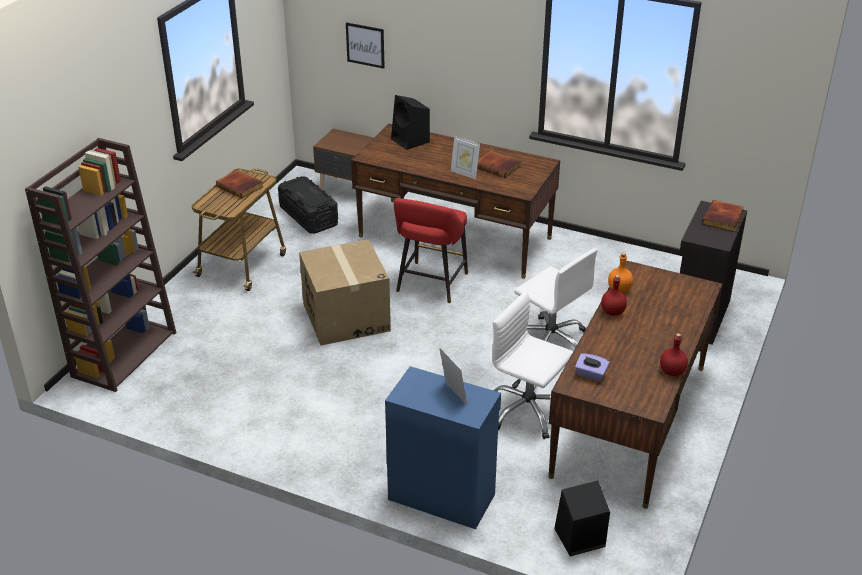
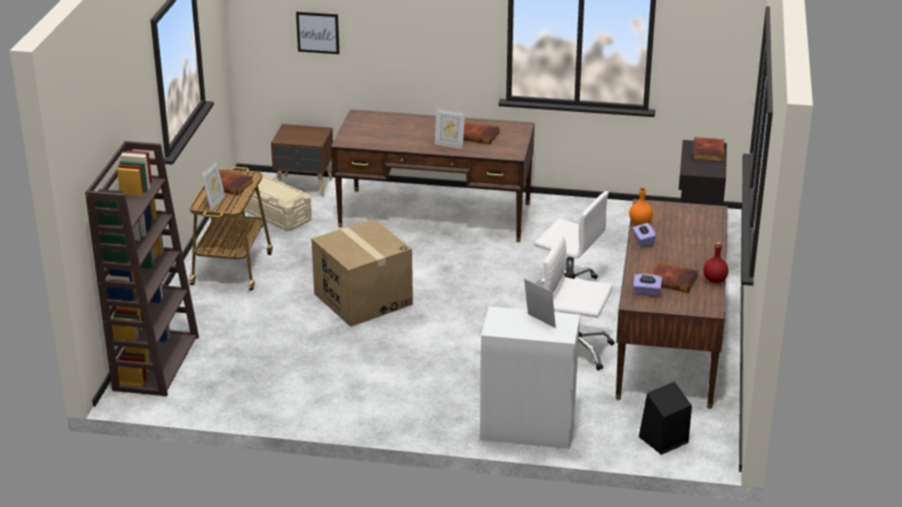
camera: 15 degrees left, 5 degrees down
(217, 203) = (215, 202): none -> picture frame
(308, 216) = (277, 215): black storage box -> beige storage box
(411, 140) = (381, 122): black speaker -> none
(430, 285) = (432, 260): red stool -> none
(441, 495) = (527, 428): blue cabinet -> white cabinet
(613, 312) = (643, 241): red bottle -> purple tissue box
(626, 363) = (673, 279): none -> book

